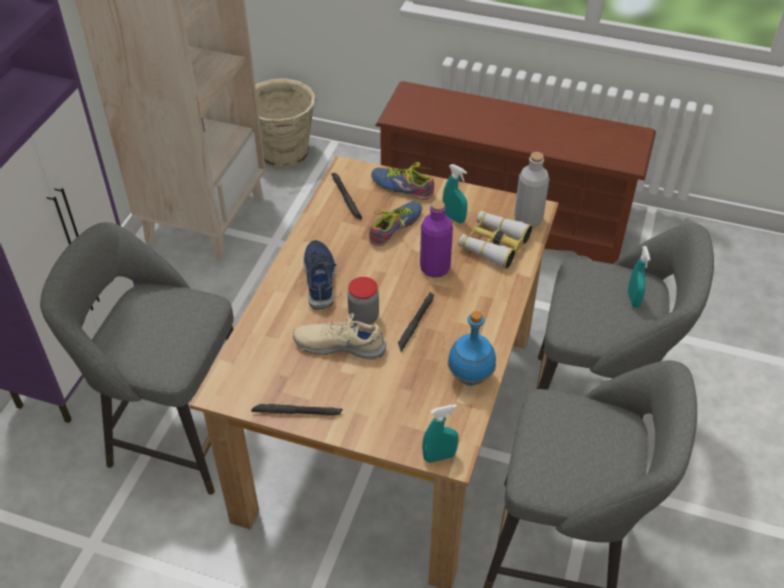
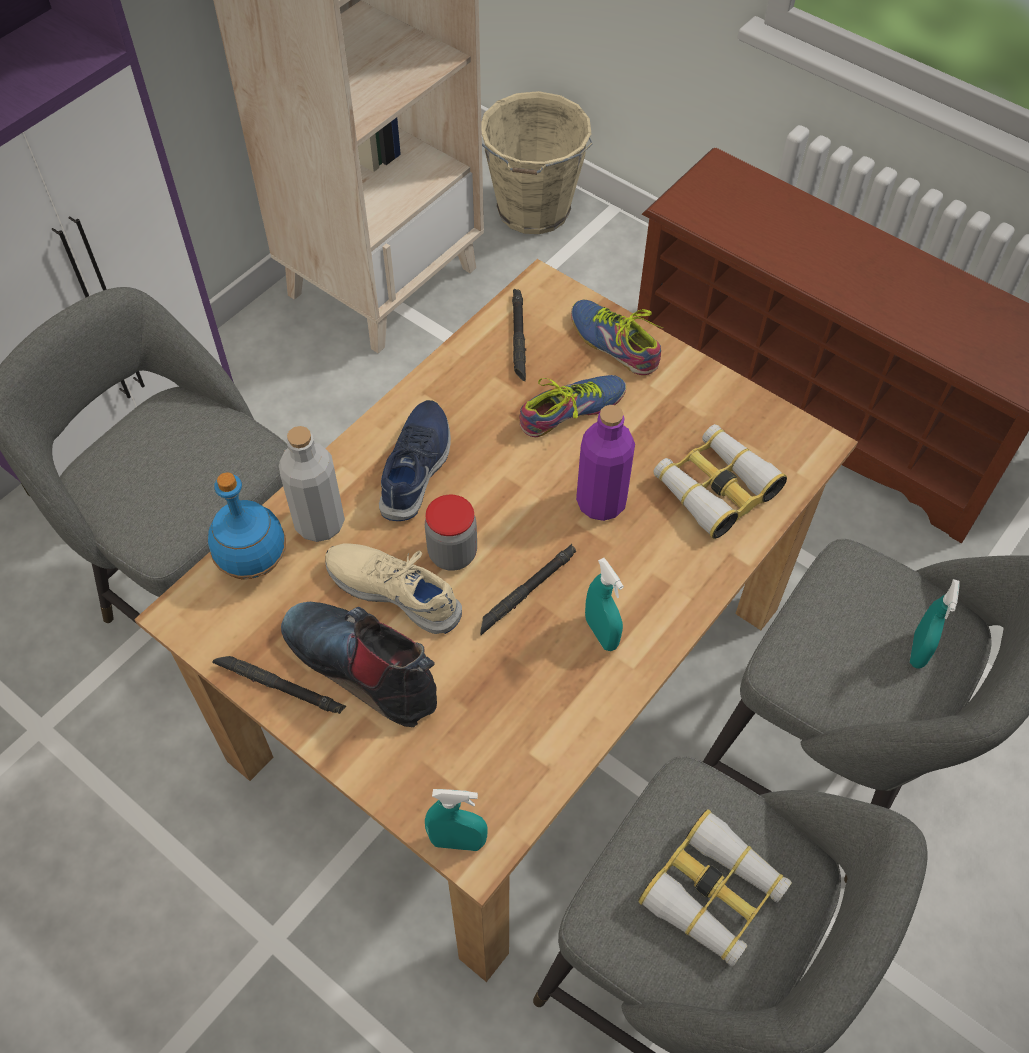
camera: 20 degrees right, 10 degrees up
(342, 388) = (365, 667): none -> boot
(454, 218) = (672, 420): turquoise spray bottle -> turquoise spray bottle (601, 633)
(470, 378) = (568, 717): blue bottle -> blue bottle (253, 564)
(528, 219) = (792, 458): grey bottle -> grey bottle (319, 523)
(584, 447) = (714, 894): none -> binoculars

